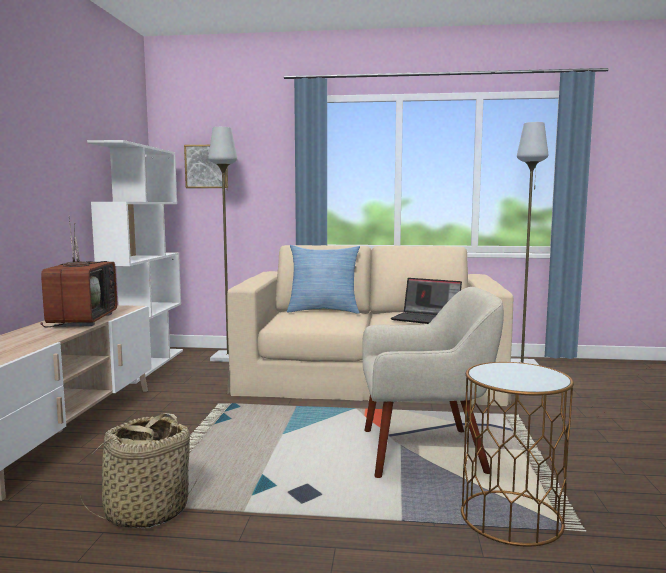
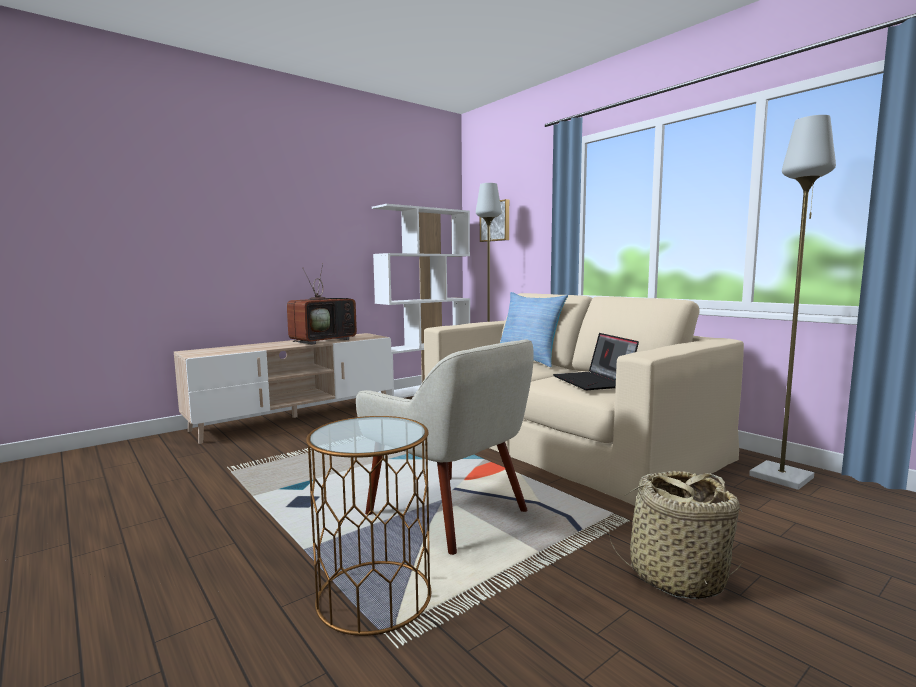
camera: 45 degrees right, 0 degrees up
(146, 511) = (223, 474): basket -> basket (676, 576)

